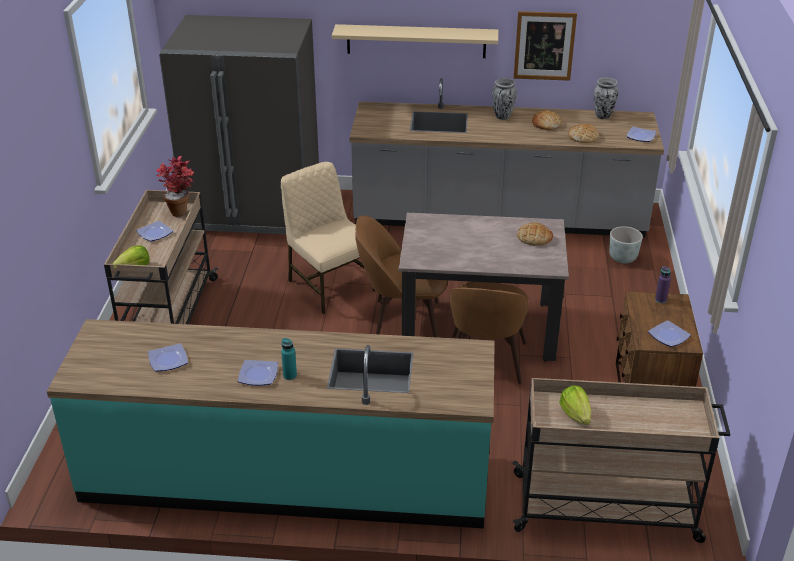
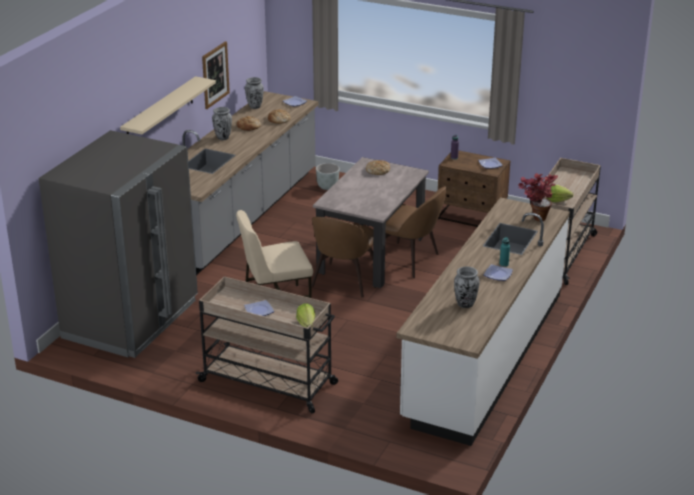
camera: 70 degrees left, 5 degrees down
(167, 360) = (465, 304): plate -> vase
(181, 210) = (229, 295): potted plant -> potted plant (535, 217)
(287, 475) = (484, 354): turquoise counter -> white counter

